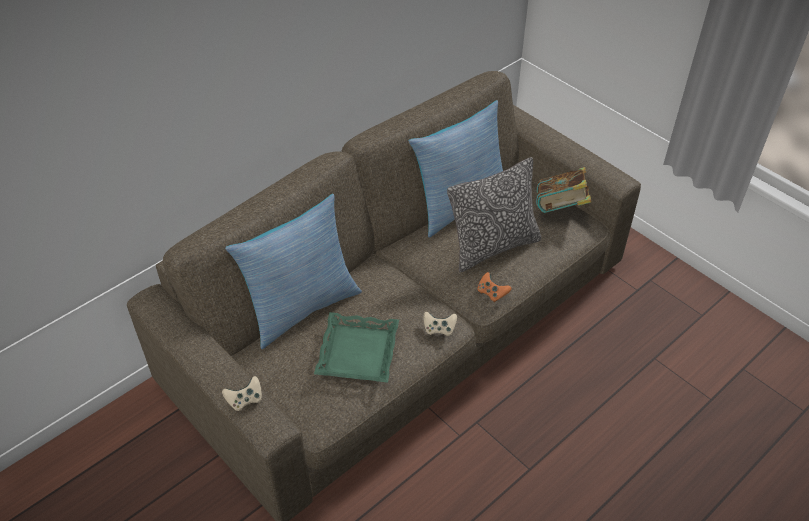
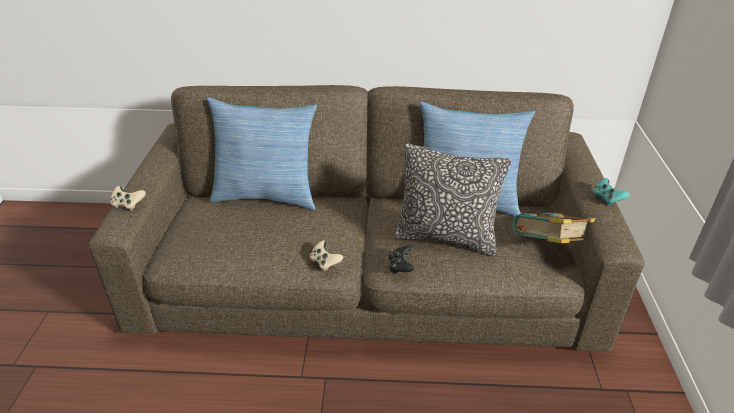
camera: 45 degrees right, 10 degrees down
(358, 352) = (251, 238): green tray -> none
(492, 293) = (400, 267): orange game controller -> black game controller
(574, 145) = (607, 198): none -> turquoise game controller

